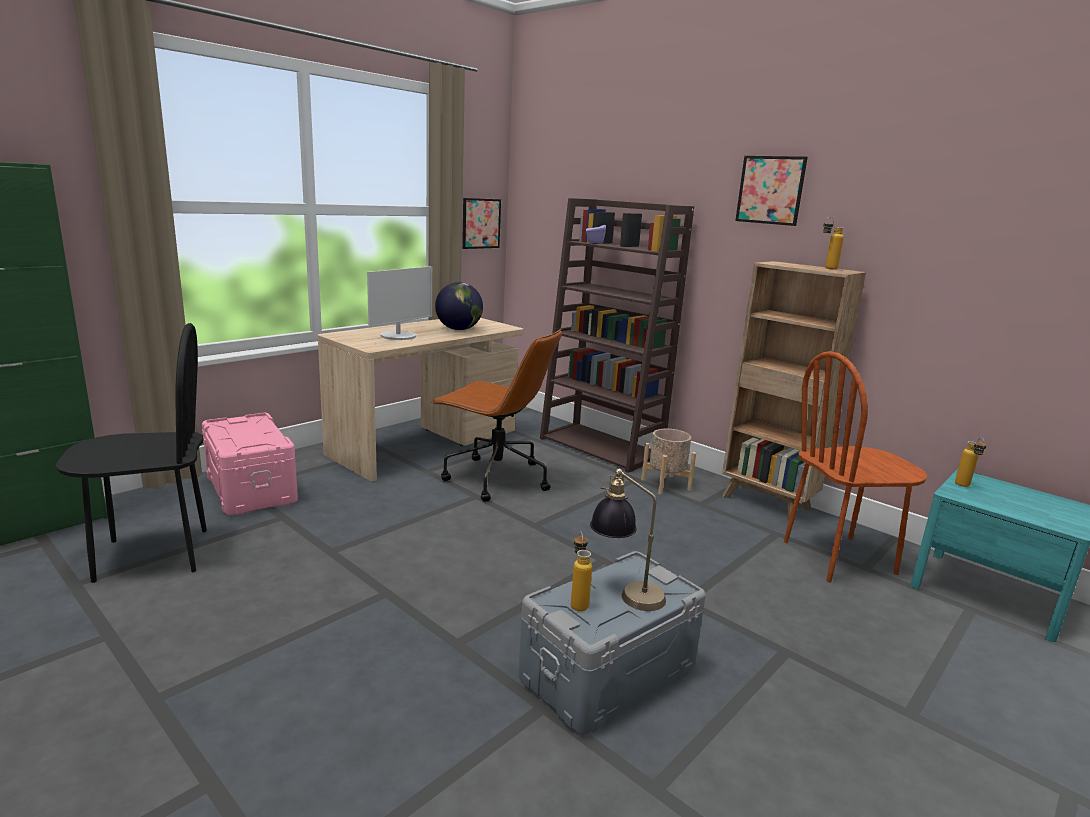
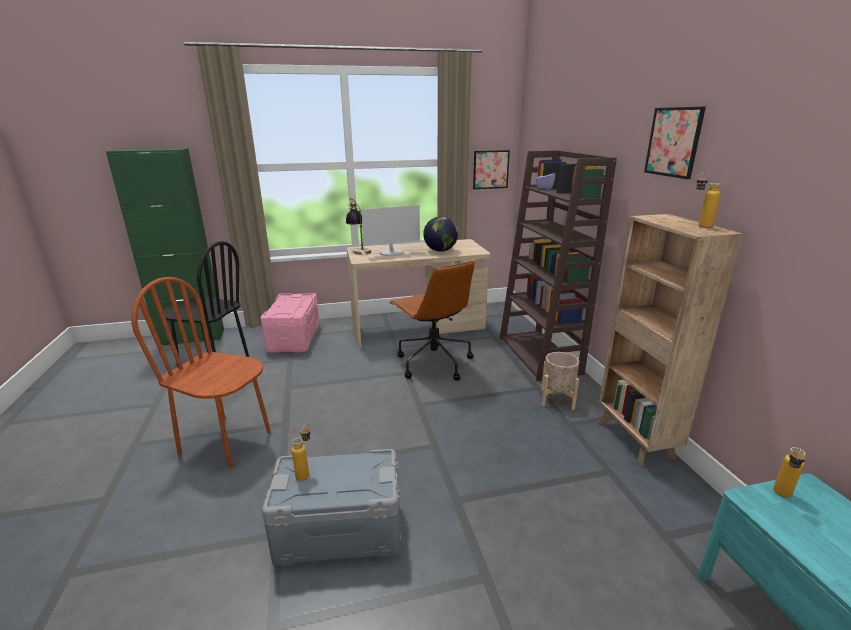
camera: 35 degrees right, 5 degrees up
(624, 592) = (343, 477): table lamp -> table lamp (359, 250)
(839, 558) = (647, 516): brown chair -> brown chair (226, 442)

